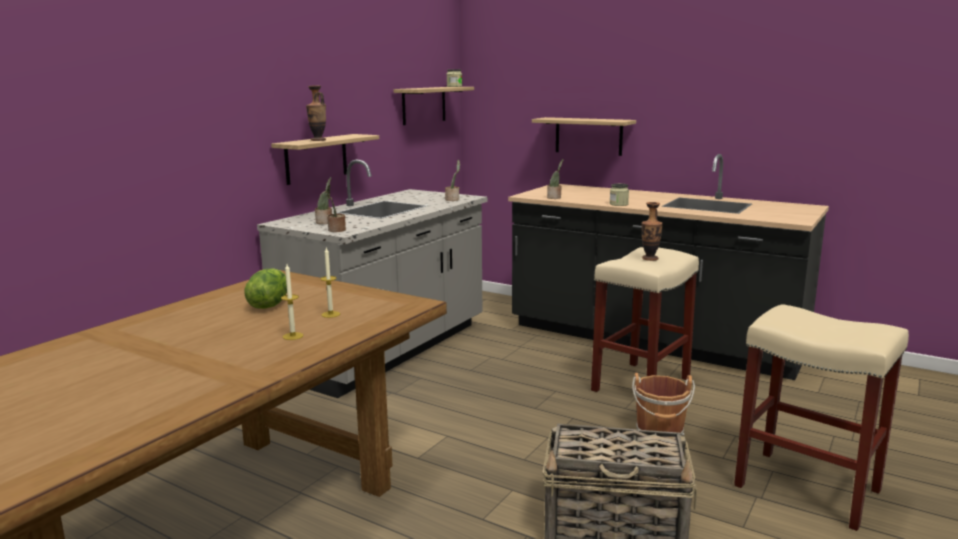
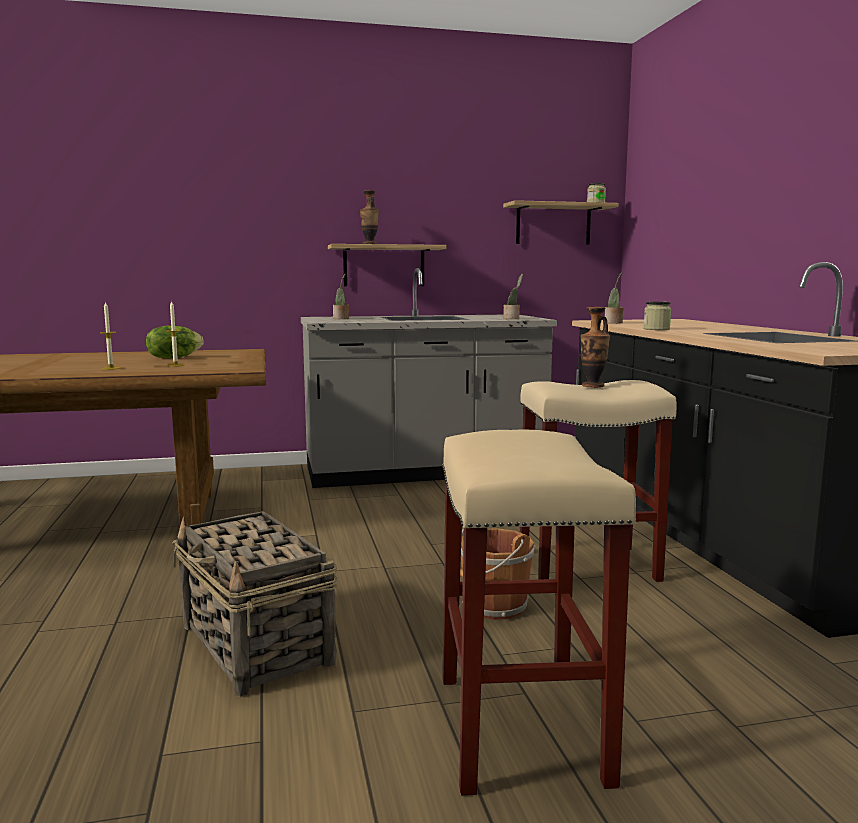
camera: 45 degrees right, 5 degrees down
(336, 230) = (323, 321): potted plant -> none
(588, 136) = (718, 254): shelf -> none

